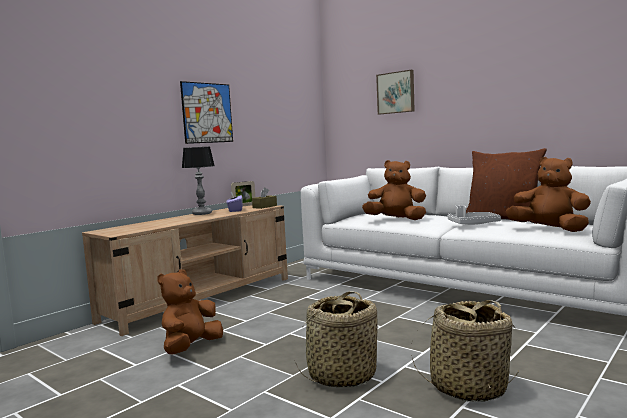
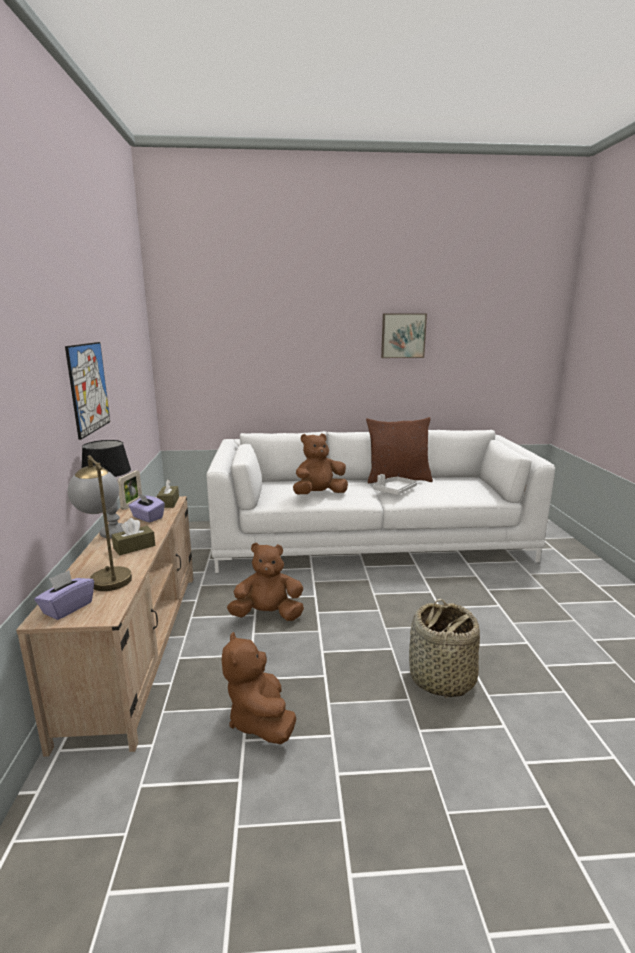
camera: 45 degrees left, 10 degrees up
(112, 230) = (67, 608): none -> purple tissue box
(154, 224) = (107, 575): none -> table lamp
(195, 218) = (134, 547): none -> brown tissue box
(396, 92) = (256, 348): picture -> picture (403, 335)
(468, 387) = (521, 646): basket -> none
(549, 230) = (459, 490): brown plush toy -> brown plush toy (268, 615)

